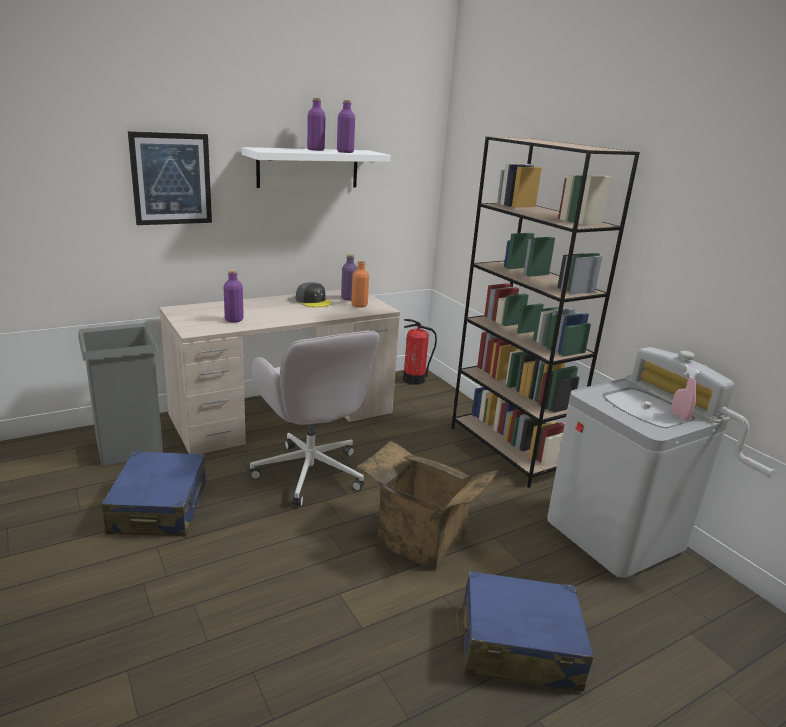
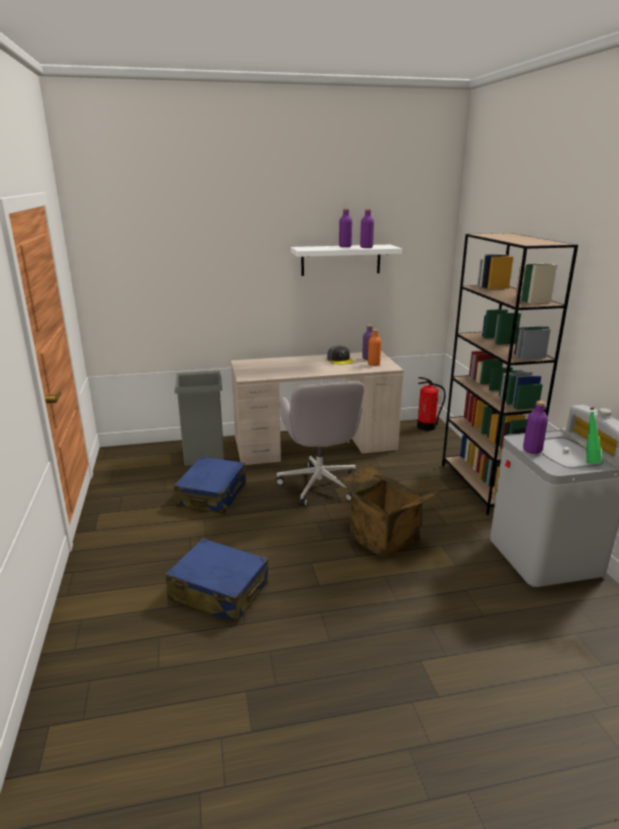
camera: 20 degrees right, 0 degrees up
(171, 179) = (241, 271): picture -> none
(234, 320) = (276, 371): purple bottle -> purple bottle (532, 450)
(518, 646) = (426, 615): blue suitcase -> blue suitcase (219, 591)
(679, 416) = (588, 461): pink spray bottle -> green bottle

